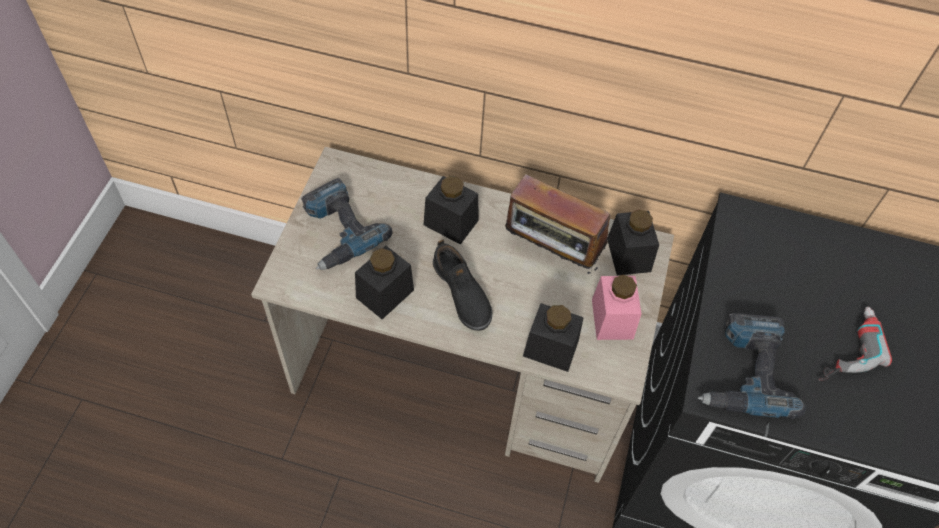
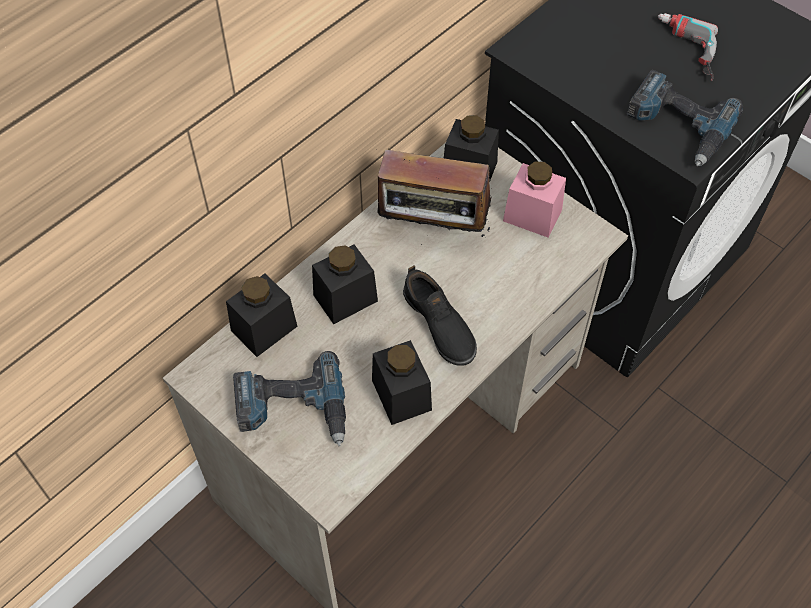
camera: 60 degrees left, 0 degrees up
(461, 294) = (438, 325): black shoe -> black shoe turned 60 degrees clockwise
(550, 348) = (539, 277): black jar -> black jar (264, 328)
(551, 253) = (433, 229): radio -> radio turned 45 degrees clockwise

